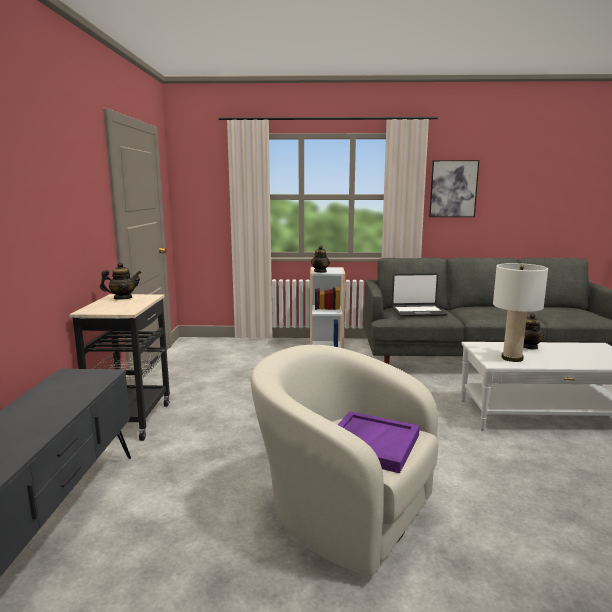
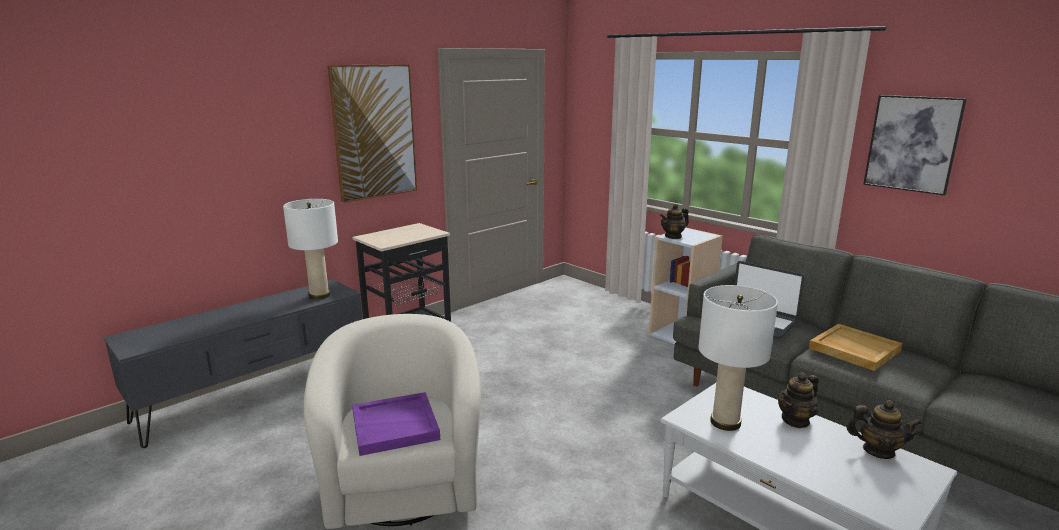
camera: 45 degrees right, 5 degrees up
(73, 191) = (374, 132): none -> picture
(83, 383) = (319, 295): none -> white table lamp
(122, 298) = (414, 230): teapot -> teapot (878, 451)
(481, 311) = (853, 349): none -> beige tray

